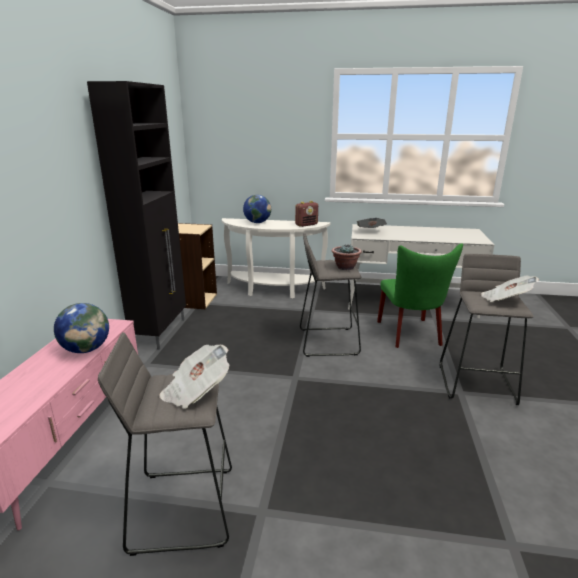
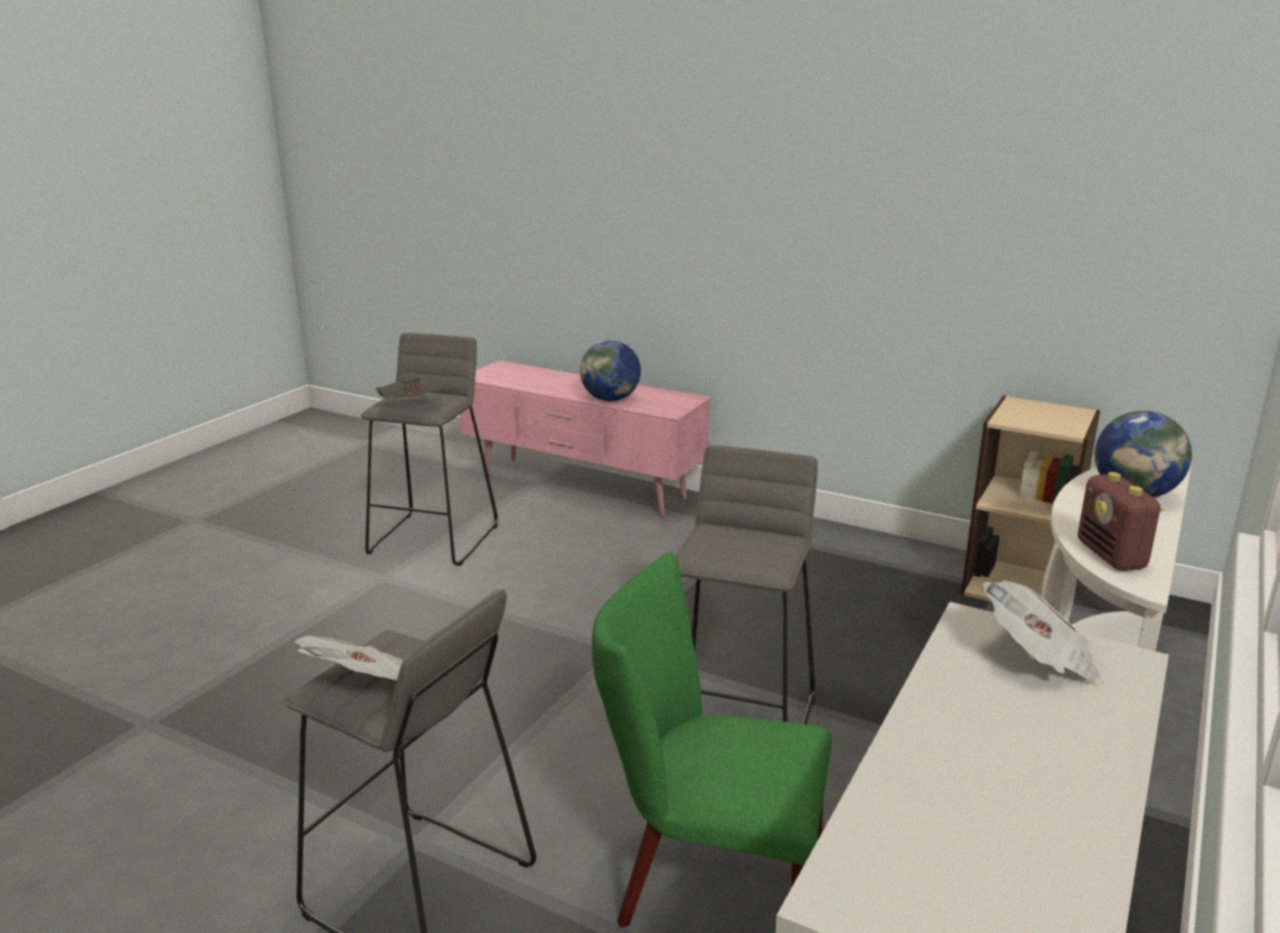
camera: 110 degrees right, 0 degrees up
(161, 332) = (857, 545): black cabinet -> none
(345, 267) = (722, 554): potted plant -> none

